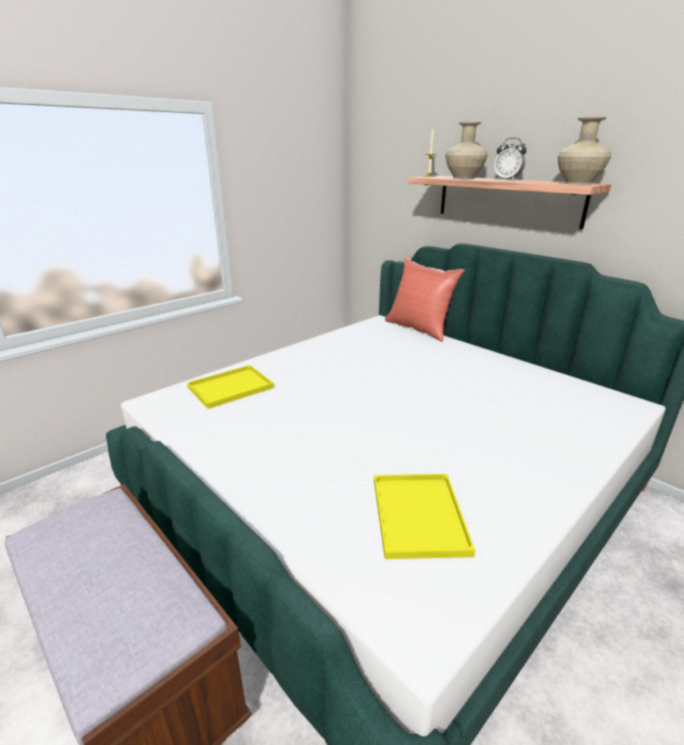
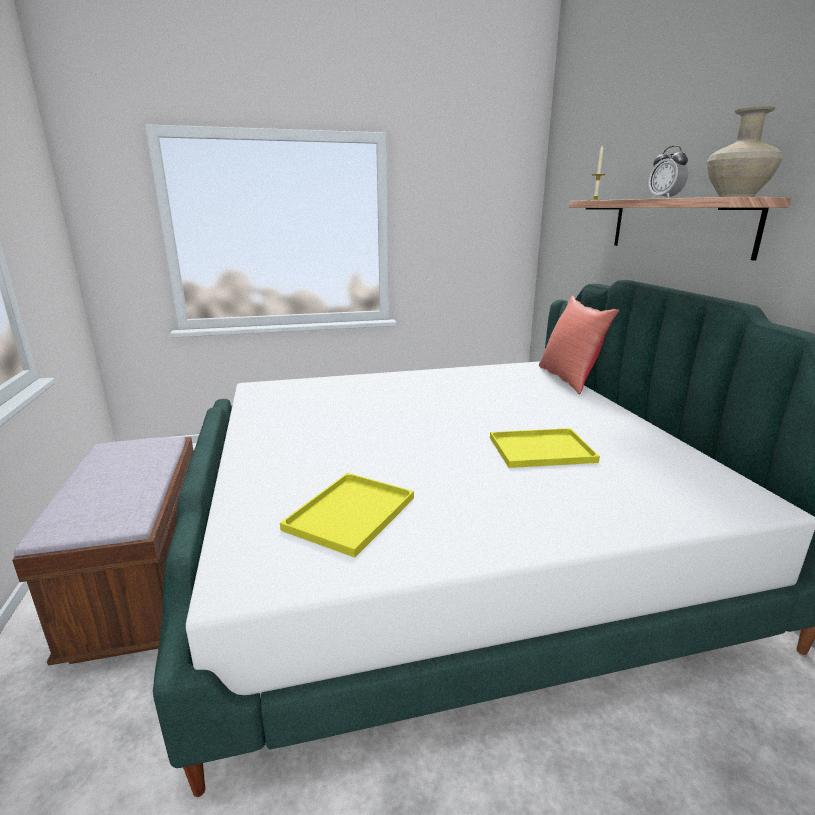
camera: 30 degrees right, 5 degrees down
(232, 386) = (326, 389): yellow tray -> yellow tray (543, 449)
(464, 178) = (623, 199): beige vase -> none

